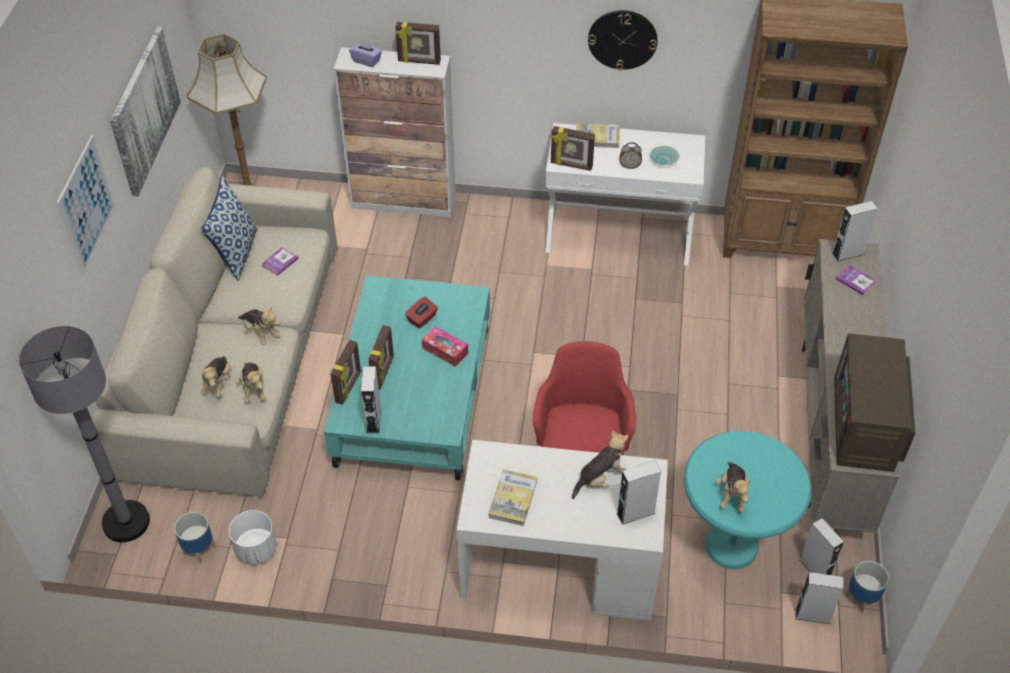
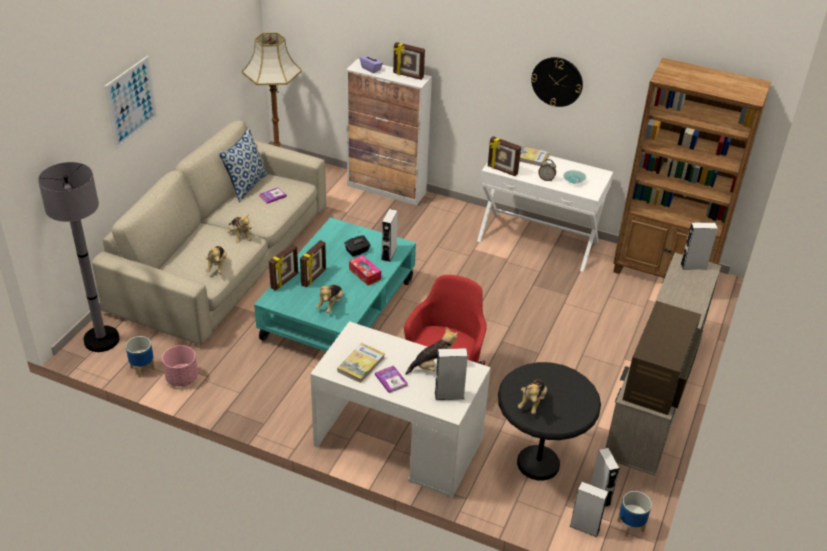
camera: 15 degrees right, 10 degrees down
(144, 110) = (201, 63): picture -> none
(218, 383) = (195, 258): plush toy -> plush toy (330, 305)
(256, 549) = (182, 378): white planter -> pink planter
(373, 420) = (293, 305): grey speaker -> grey speaker (389, 254)
(422, 319) = (357, 251): red tissue box -> black tissue box
(731, 546) = (538, 463): turquoise side table -> black side table
(855, 280) = (692, 284): book -> book (391, 380)

